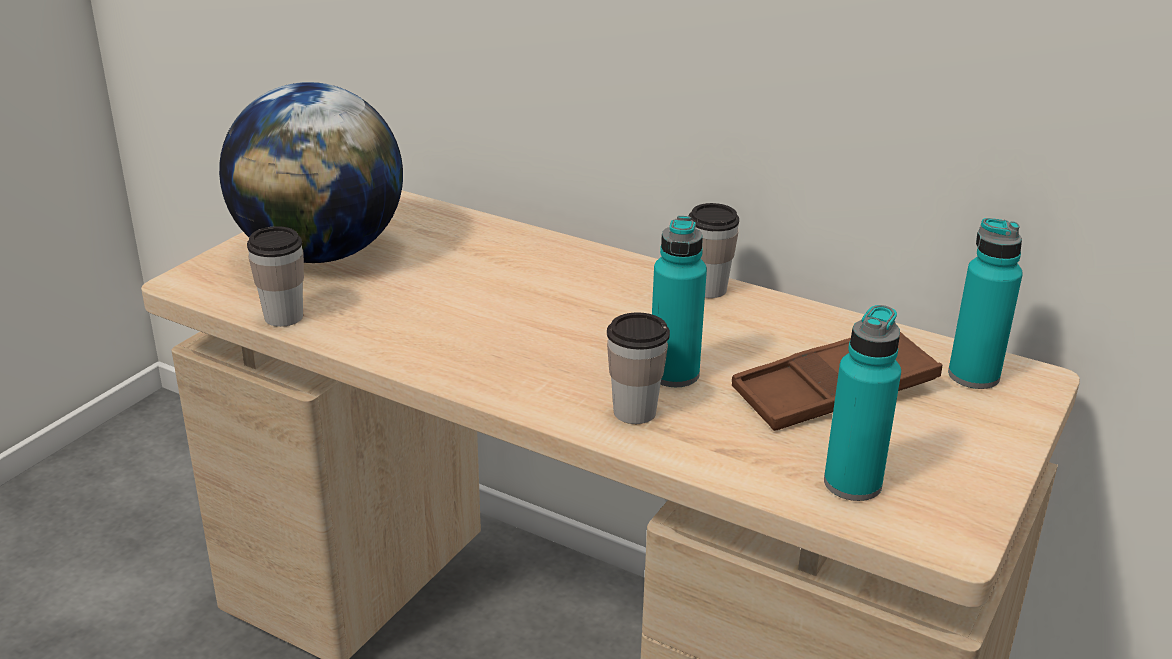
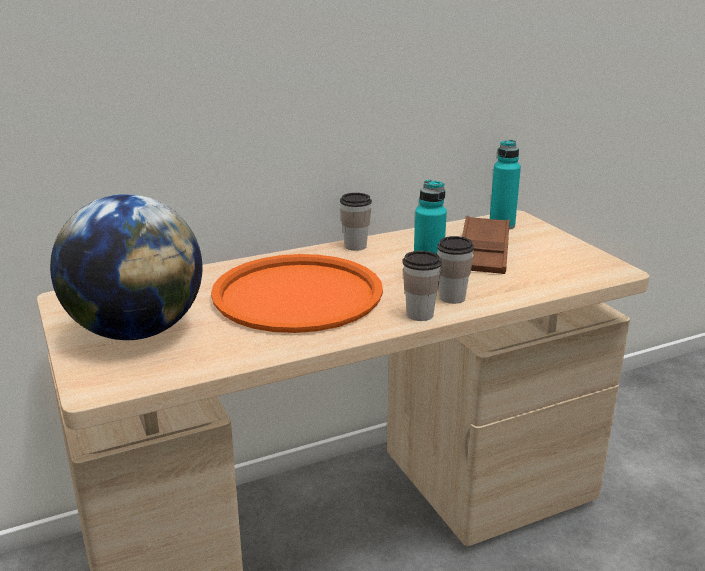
camera: 55 degrees left, 5 degrees down
(283, 317) = (207, 365): cup -> cup (419, 314)
(510, 304) = (298, 294): none -> orange tray
(852, 483) = (561, 273): turquoise bottle -> none

